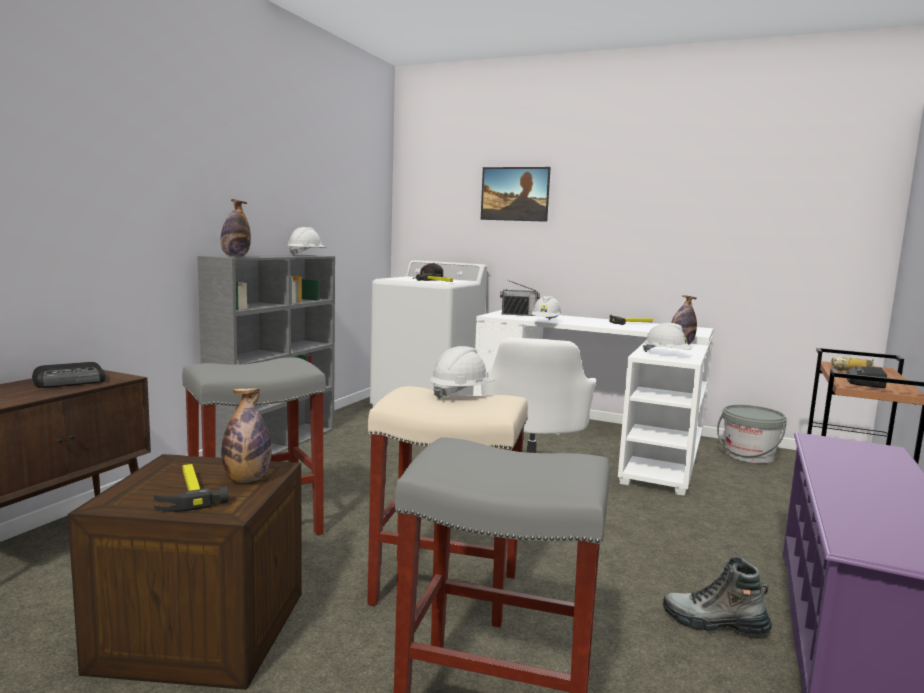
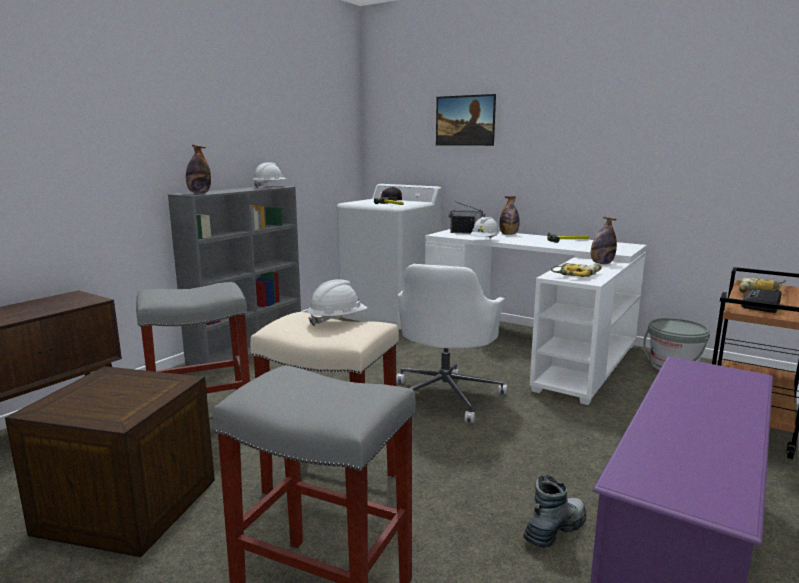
camera: 10 degrees right, 5 degrees up
(71, 382) = (54, 304): radio -> none
(187, 491) = (101, 401): hammer -> none
(247, 479) = (152, 391): bottle -> bottle (508, 234)
(667, 354) = (577, 275): white hard hat -> power drill
(714, 623) = (554, 529): boot -> boot turned 105 degrees clockwise

